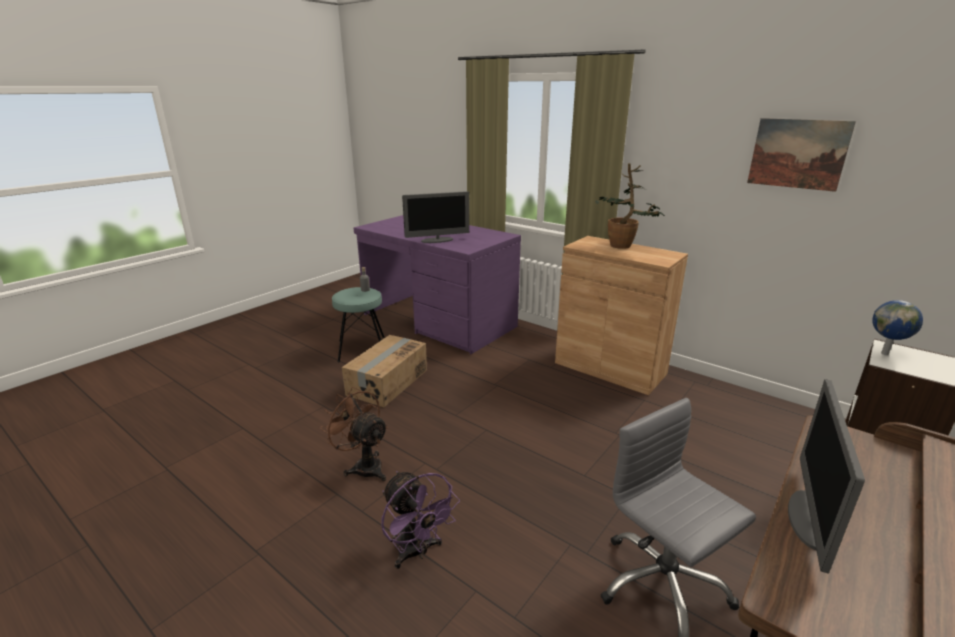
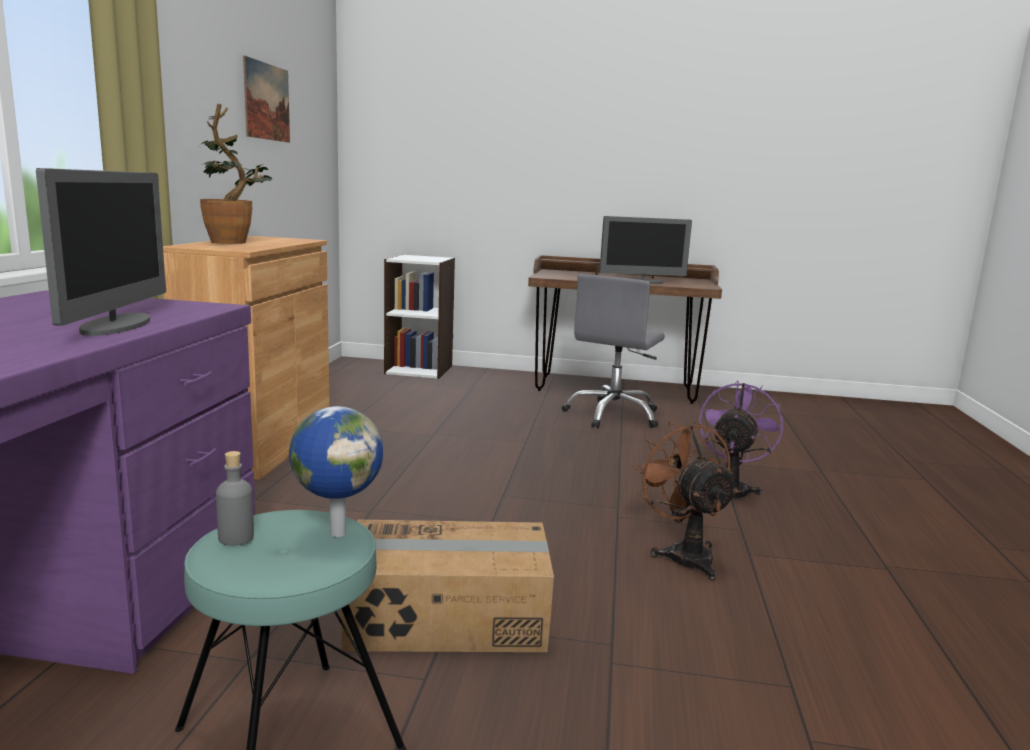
camera: 120 degrees left, 10 degrees down
(363, 466) = (683, 554): brown fan -> brown fan turned 150 degrees clockwise
(437, 240) = (117, 325): monitor -> monitor turned 45 degrees clockwise
(885, 353) = (414, 259): globe -> globe (337, 532)

